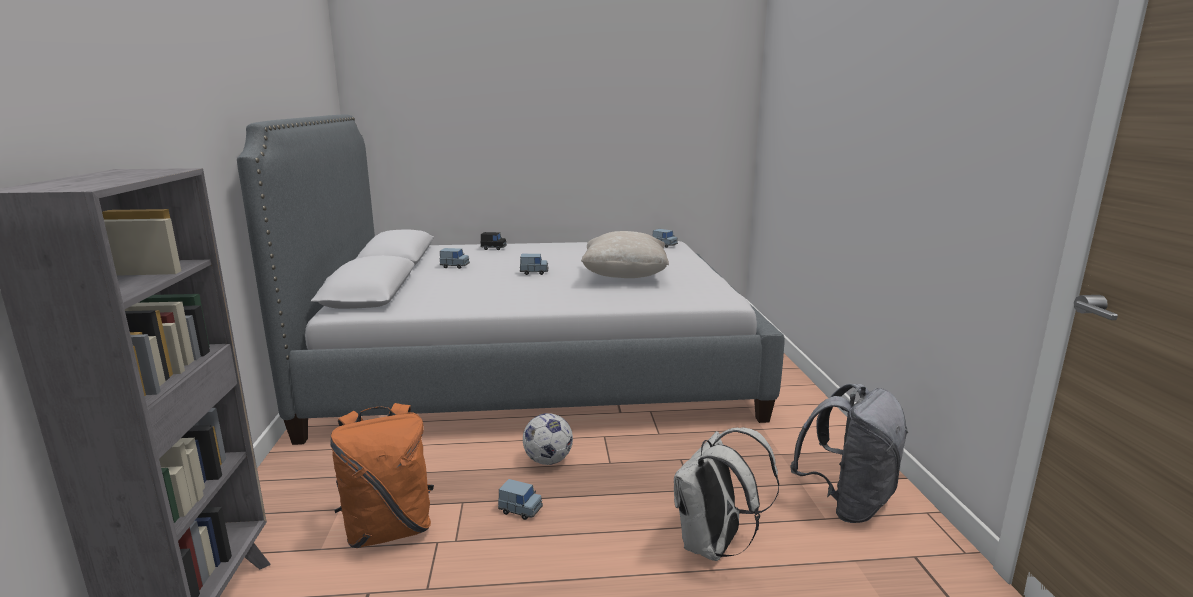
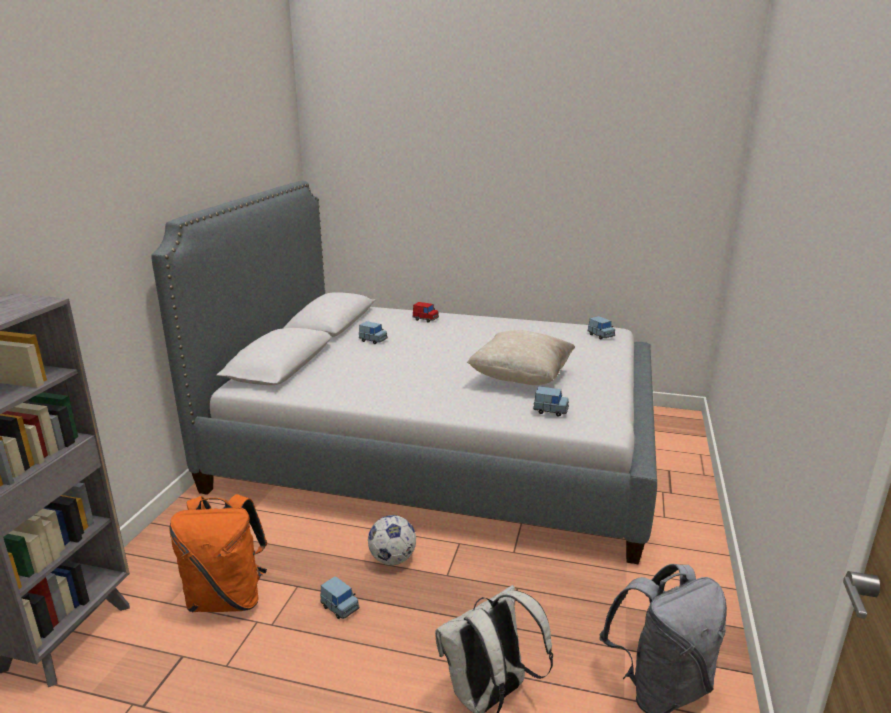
camera: 20 degrees right, 5 degrees up
(493, 248) = (425, 319): black toy car -> red toy car
(534, 272) = (437, 359): blue toy car -> blue toy car (550, 410)

